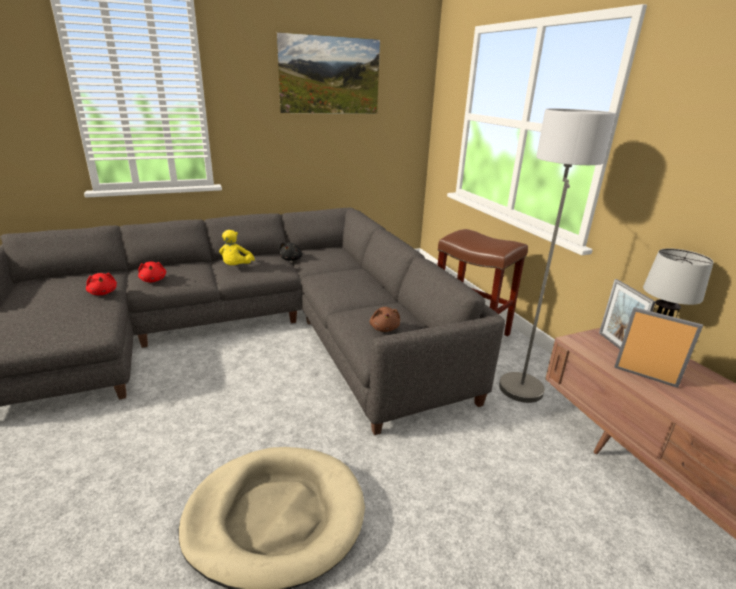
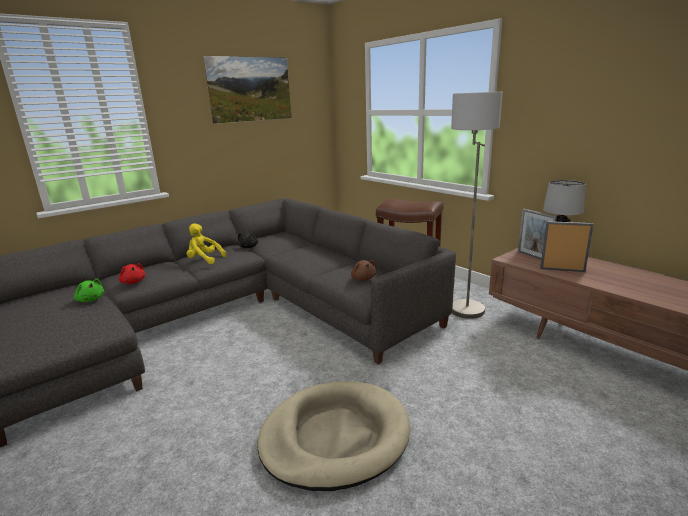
camera: 15 degrees left, 5 degrees down
(103, 293) = (90, 299): red plush toy -> green plush toy
(236, 267) = (204, 260): yellow plush toy -> yellow plush toy turned 120 degrees clockwise

